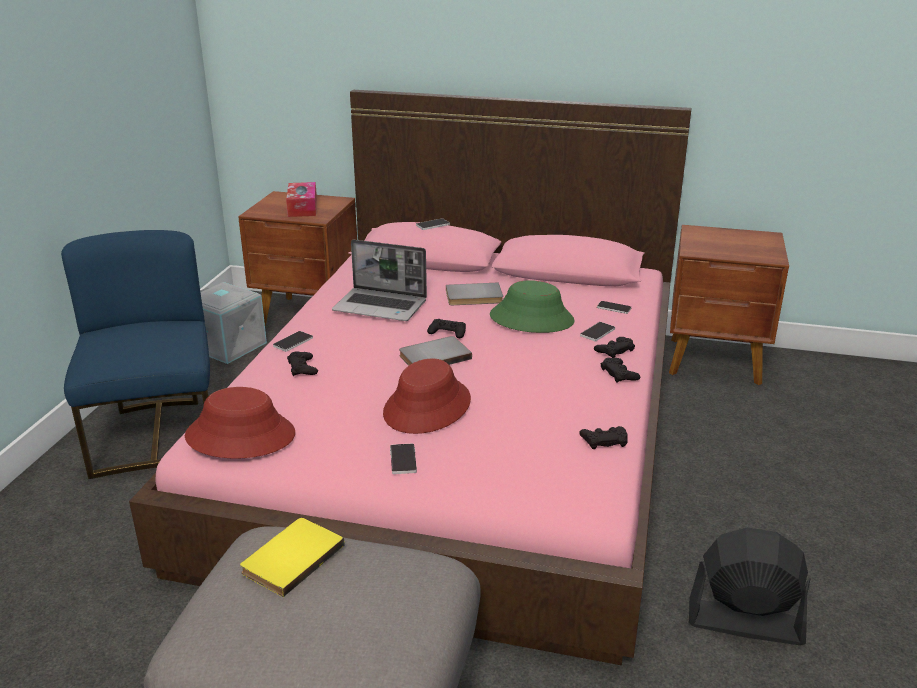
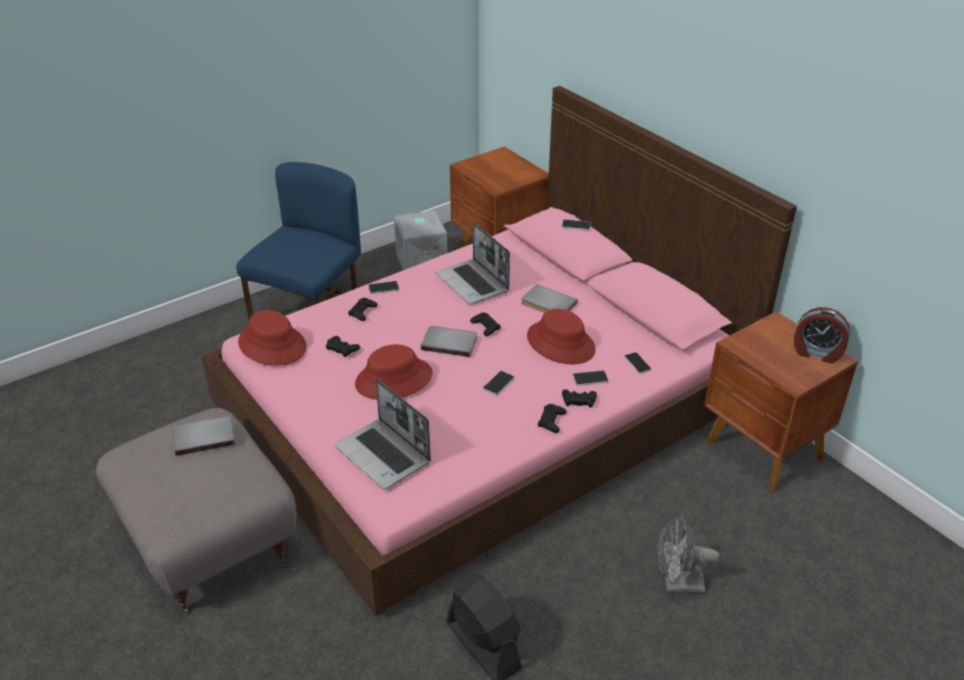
camera: 40 degrees right, 10 degrees up
(290, 558) = (204, 436): yellow book -> grey book
(302, 207) = (501, 172): tissue box -> none
(403, 460) = (333, 409): phone -> phone (498, 384)
(522, 470) = (384, 455): none -> laptop
(531, 318) = (561, 343): green hat -> red hat
(604, 440) = (463, 464): black game controller -> black game controller (342, 348)
(752, 237) = (817, 353): none -> alarm clock
(801, 480) = (677, 584): none -> grey fan

